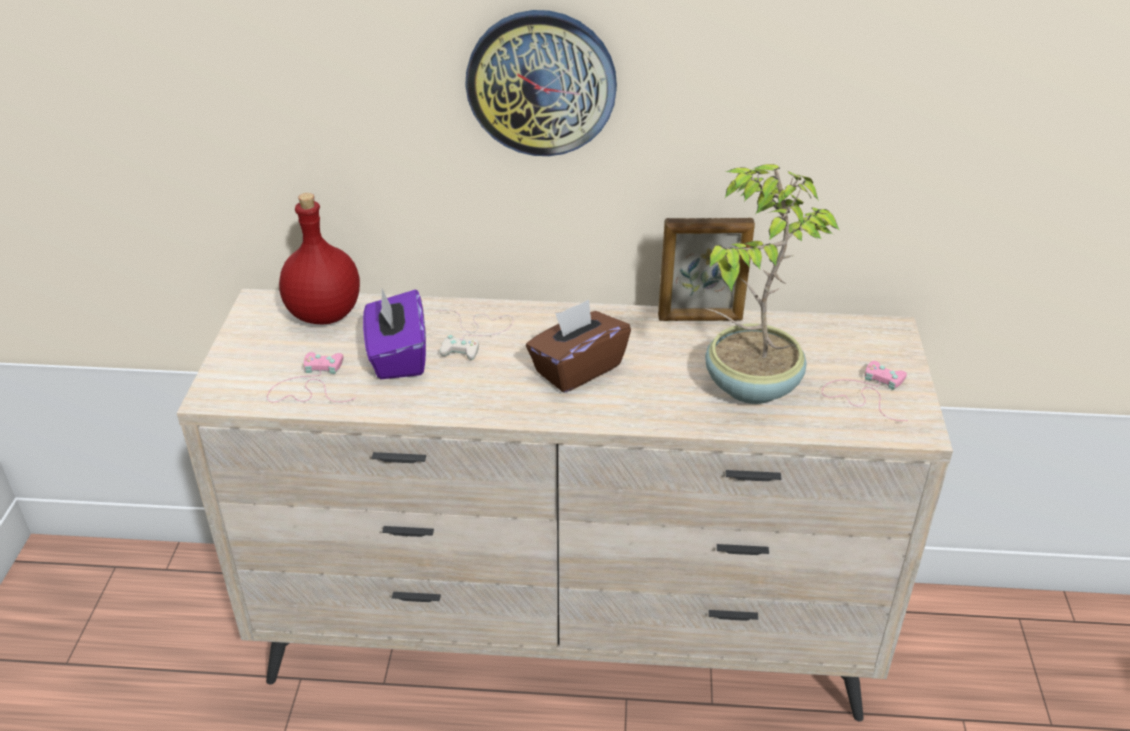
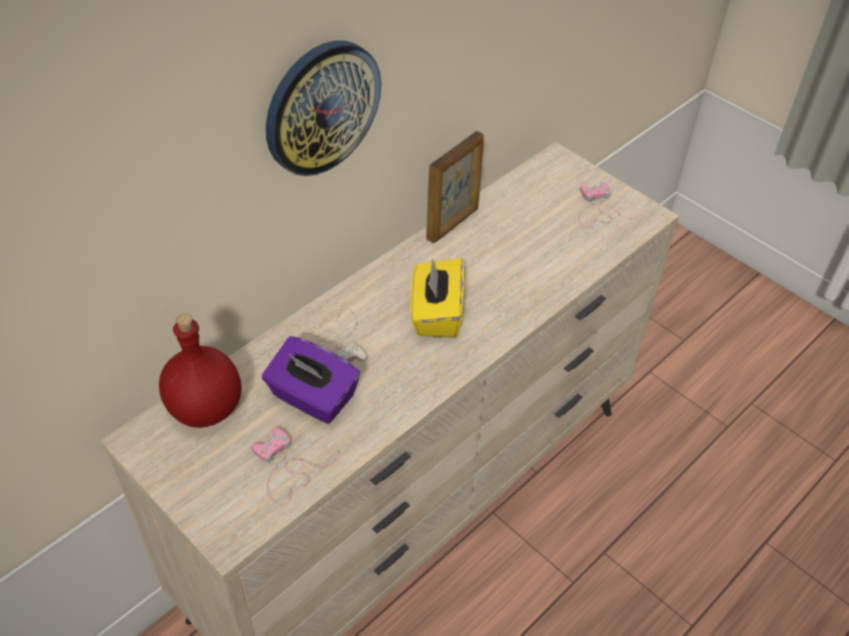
camera: 50 degrees left, 10 degrees up
(577, 368) = (436, 314): brown tissue box -> yellow tissue box
(749, 385) = (541, 250): potted plant -> none

